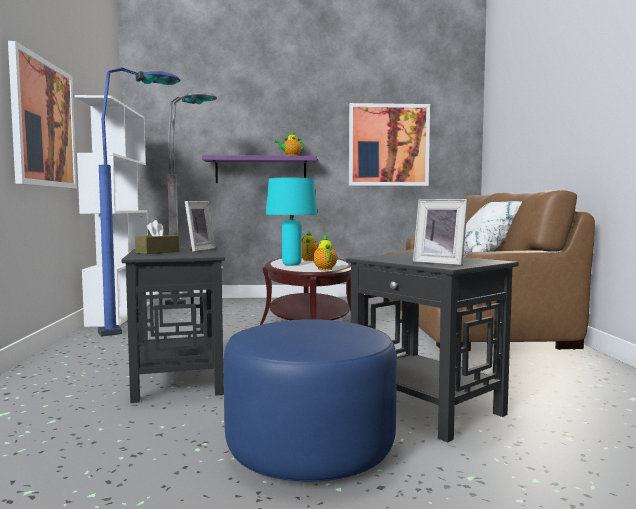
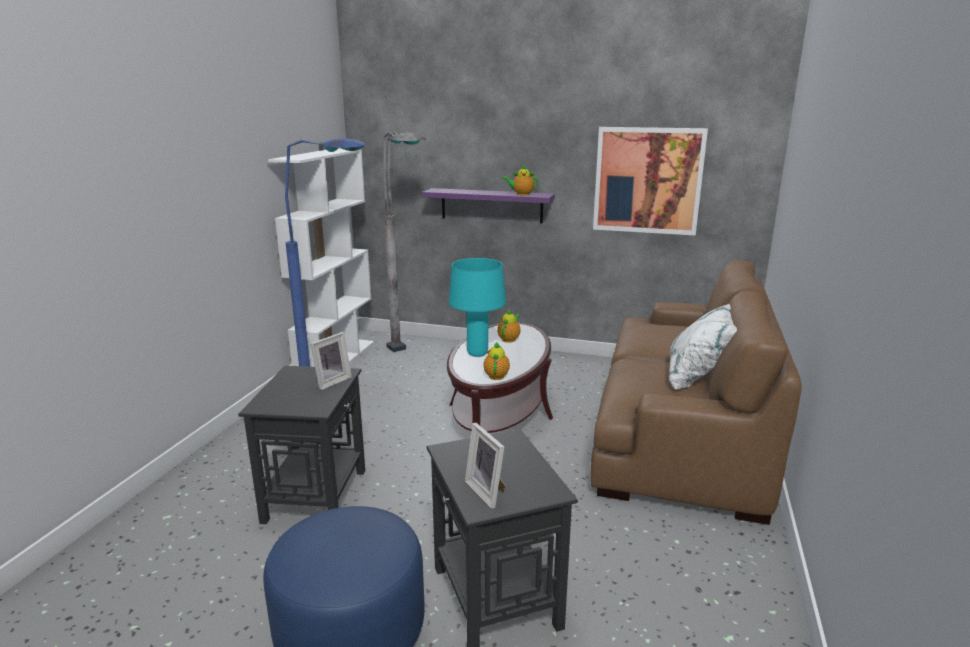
camera: 20 degrees right, 15 degrees up
(43, 124) = (227, 211): picture -> none
(157, 252) = (288, 388): brown tissue box -> none

